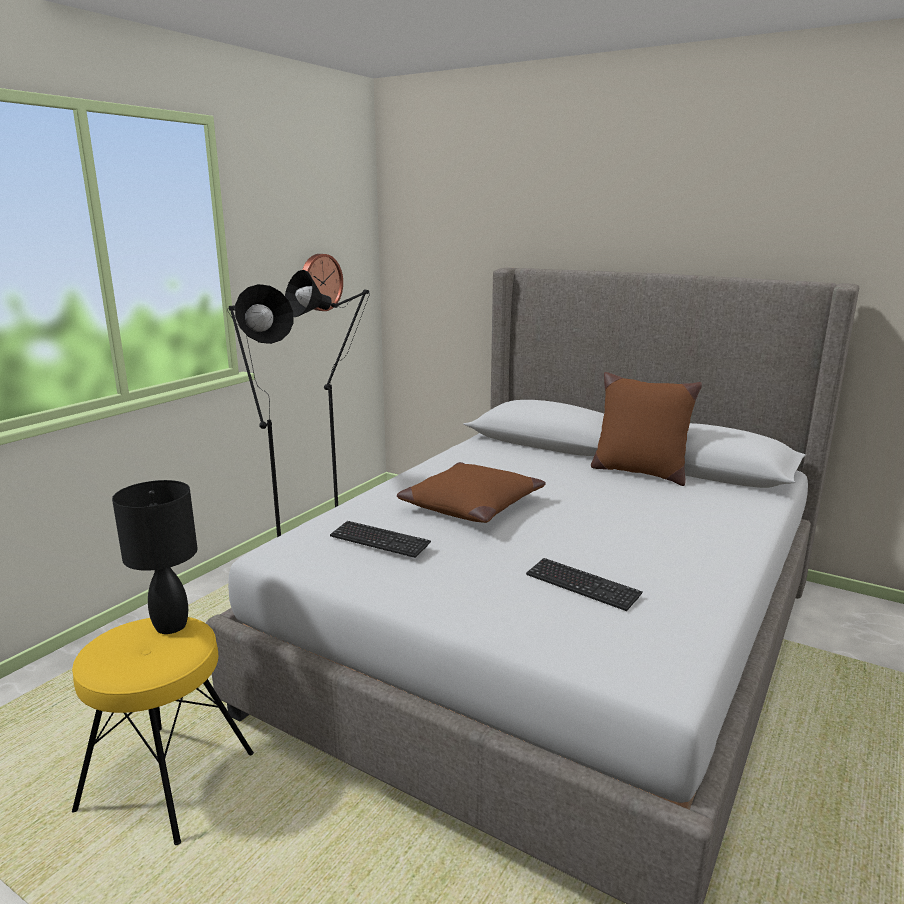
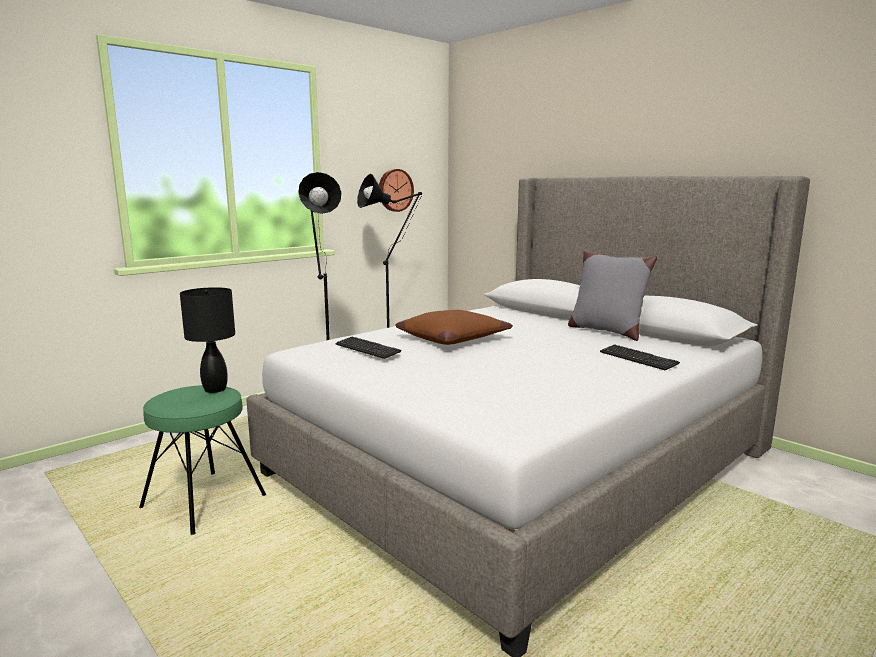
camera: 15 degrees right, 5 degrees down
(167, 782) = (203, 502): yellow stool -> green stool
(582, 586) = (496, 384): keyboard -> keyboard (638, 359)
(638, 472) = (606, 331): brown pillow -> grey pillow

